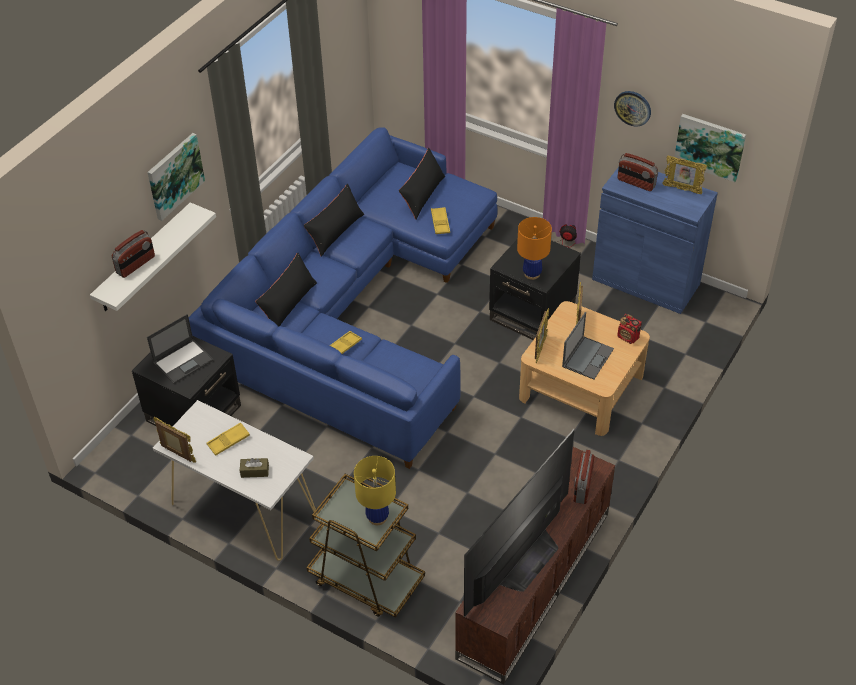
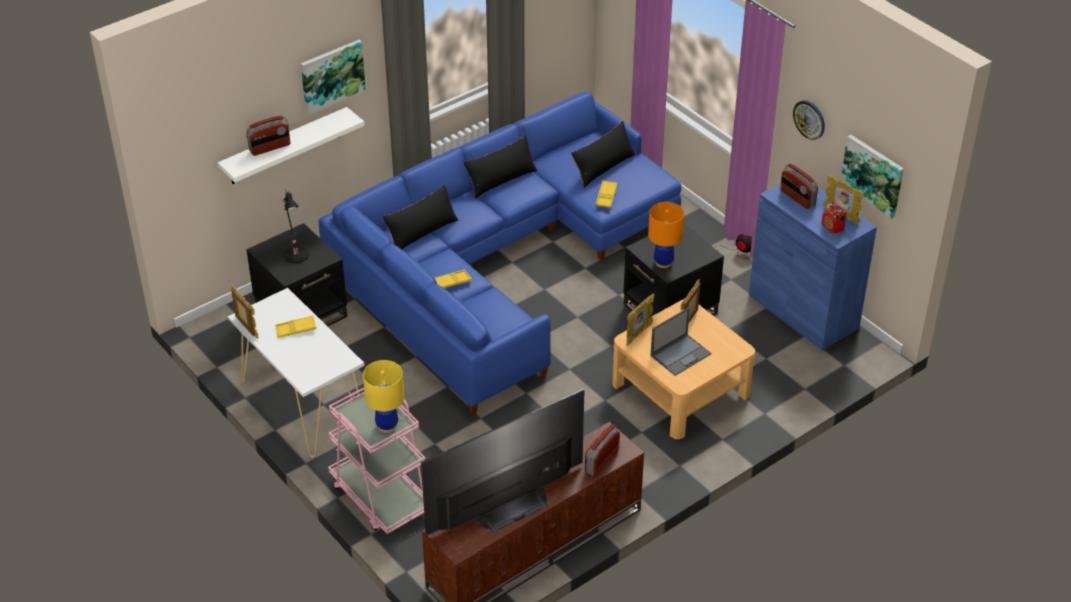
camera: 20 degrees right, 5 degrees down
(183, 361) = (295, 253): laptop -> black table lamp
(255, 471) = (305, 360): brown tissue box -> none
(366, 579) = (381, 497): brown cart -> pink cart
(628, 337) = (732, 347): radio -> radio (832, 228)

